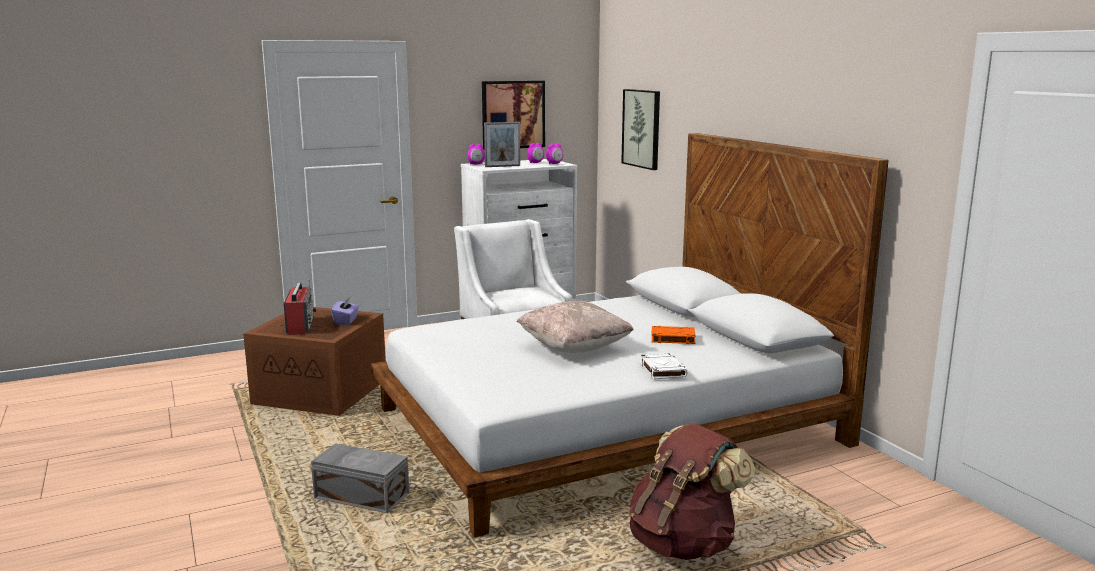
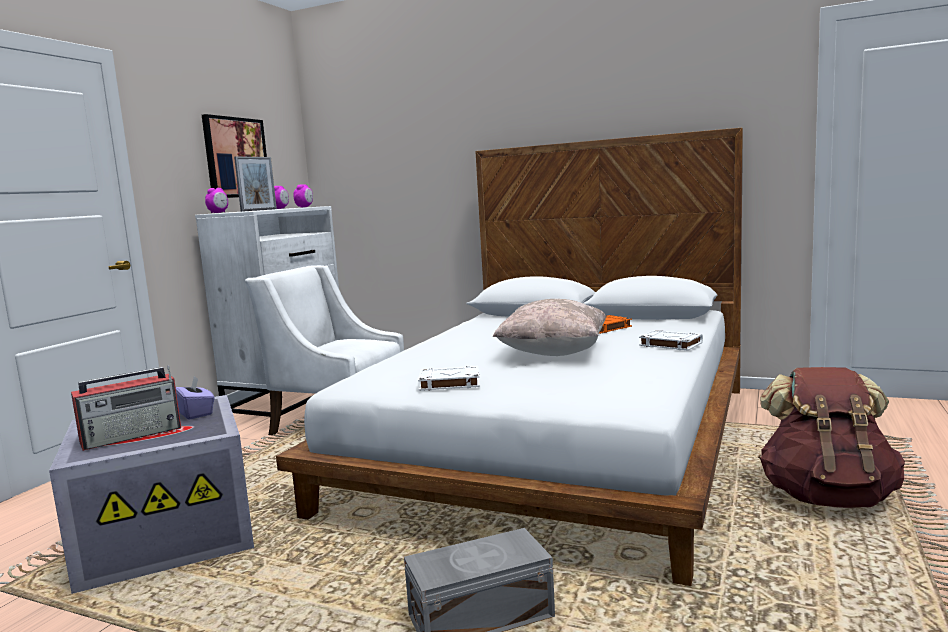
camera: 40 degrees left, 5 degrees down
(300, 325) = (133, 435): radio -> radio turned 105 degrees clockwise
(323, 391) = (170, 533): brown storage box -> grey storage box
(455, 348) = (448, 383): none -> white book
(642, 128) = (386, 164): picture -> none

